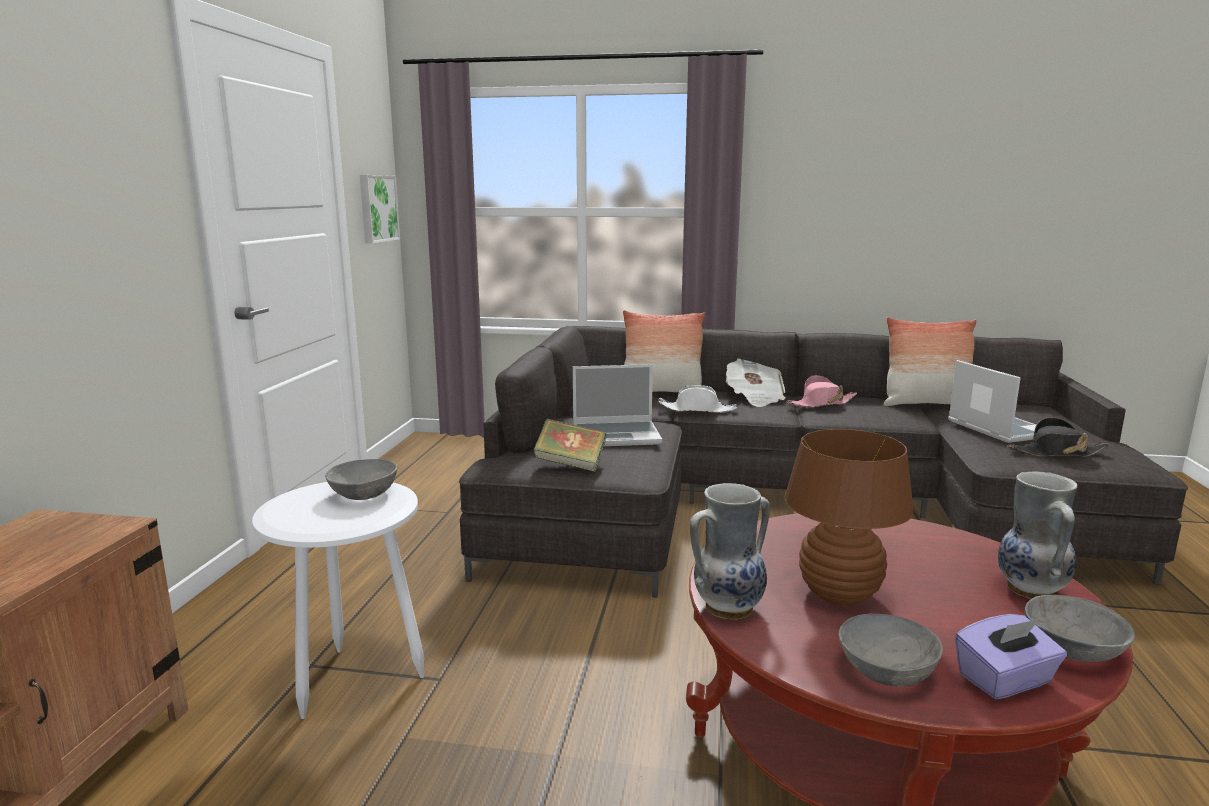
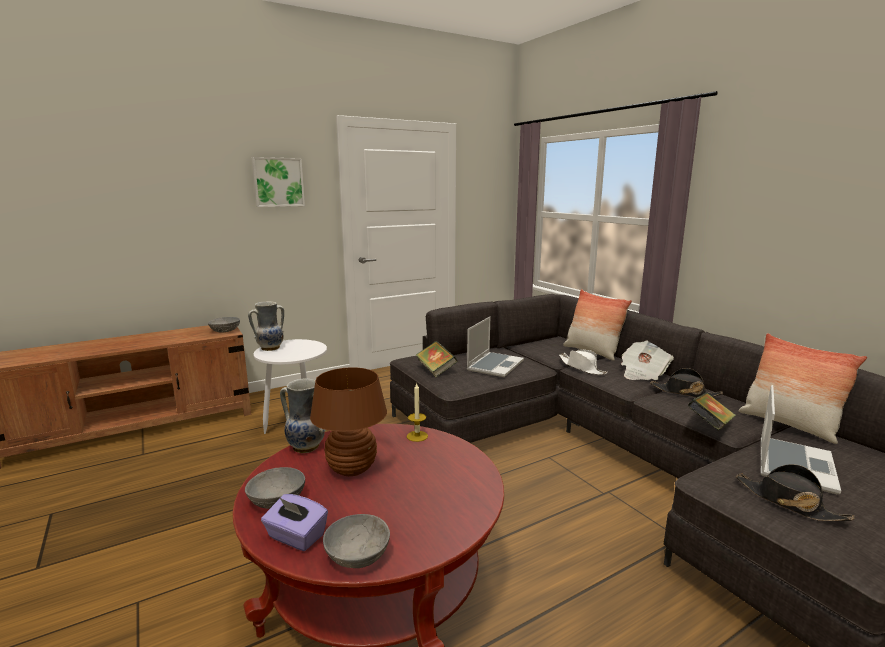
camera: 50 degrees right, 0 degrees up
(365, 494) = (305, 348): grey bowl -> grey bowl (225, 331)
(377, 208) = (488, 210): picture -> picture (278, 182)
(617, 435) = (495, 365): laptop -> laptop turned 105 degrees counterclockwise
(786, 531) = (417, 436): none -> candle
(821, 403) = (684, 392): pink hat -> black hat
(901, 422) = (709, 426): none -> book
(1029, 590) = (431, 527): vase -> vase (270, 348)

